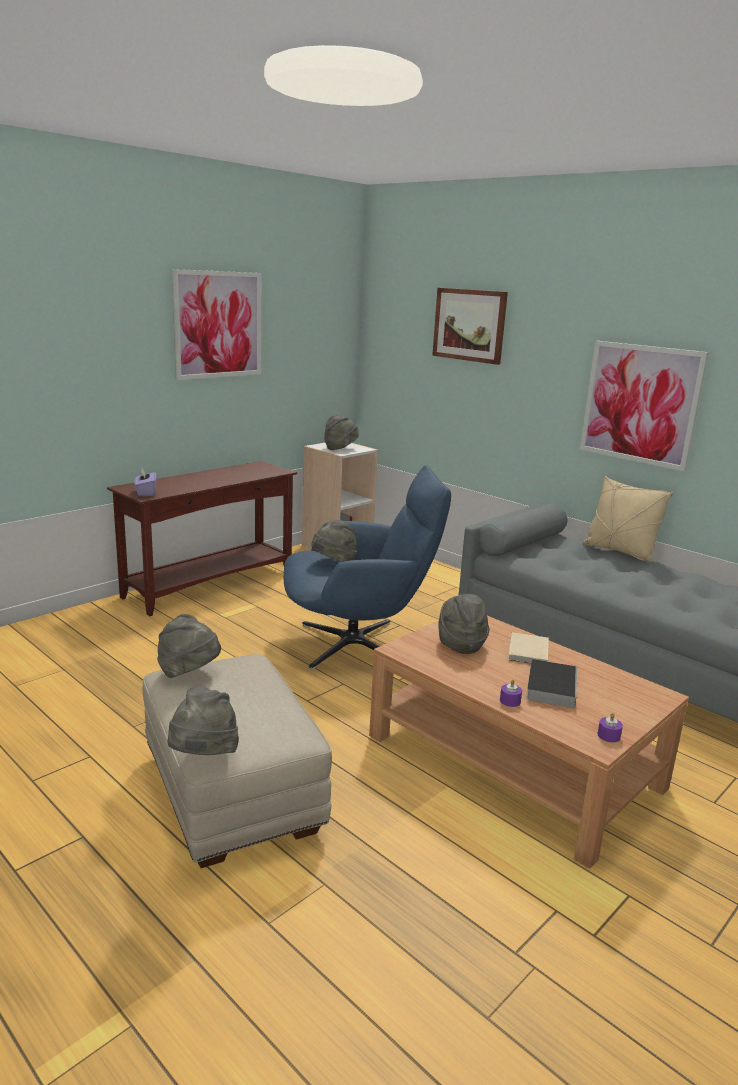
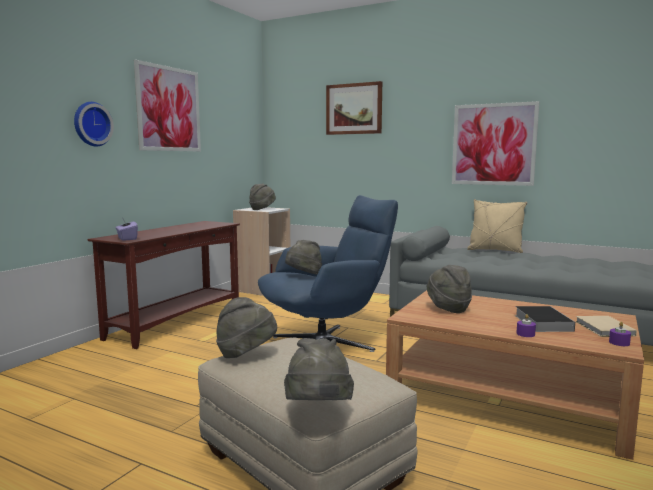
camera: 15 degrees left, 10 degrees down
(115, 354) = (91, 124): none -> wall clock
(527, 652) = (499, 306): beige book -> beige book (604, 329)

